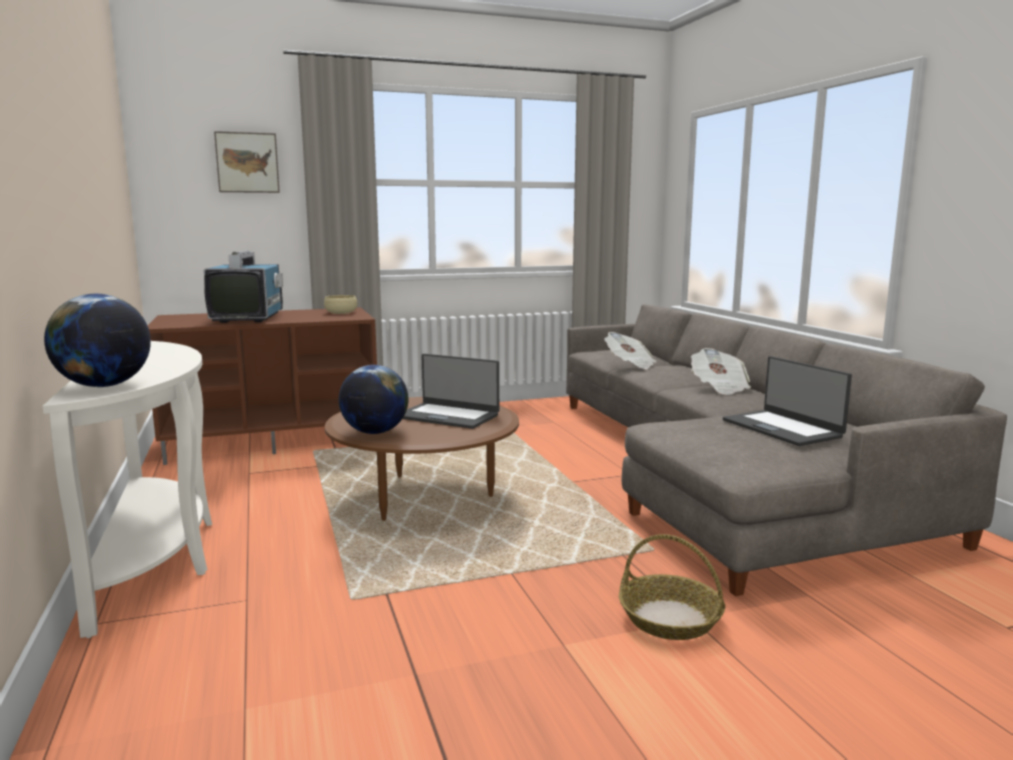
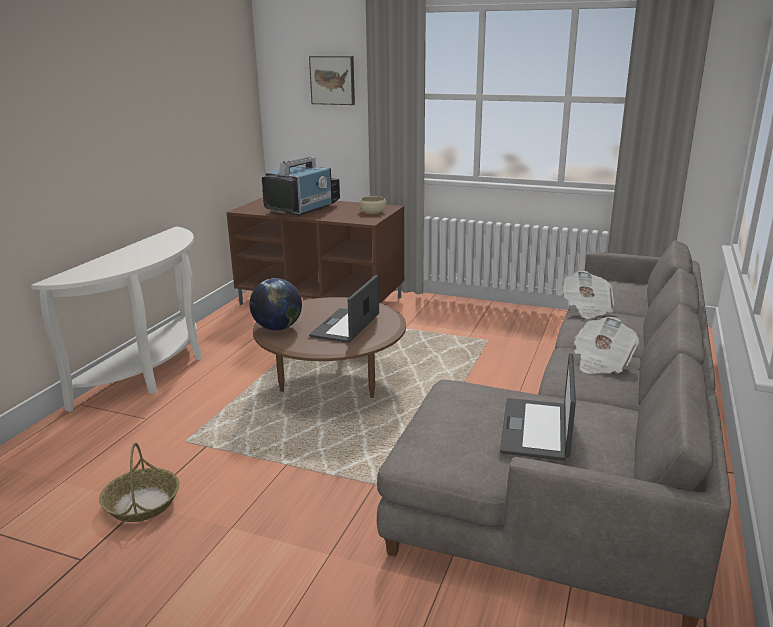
camera: 40 degrees right, 10 degrees up
(104, 386) = (79, 274): globe -> none
(448, 416) = (346, 326): laptop -> laptop turned 45 degrees clockwise
(669, 618) = (315, 545): basket -> basket (142, 503)

